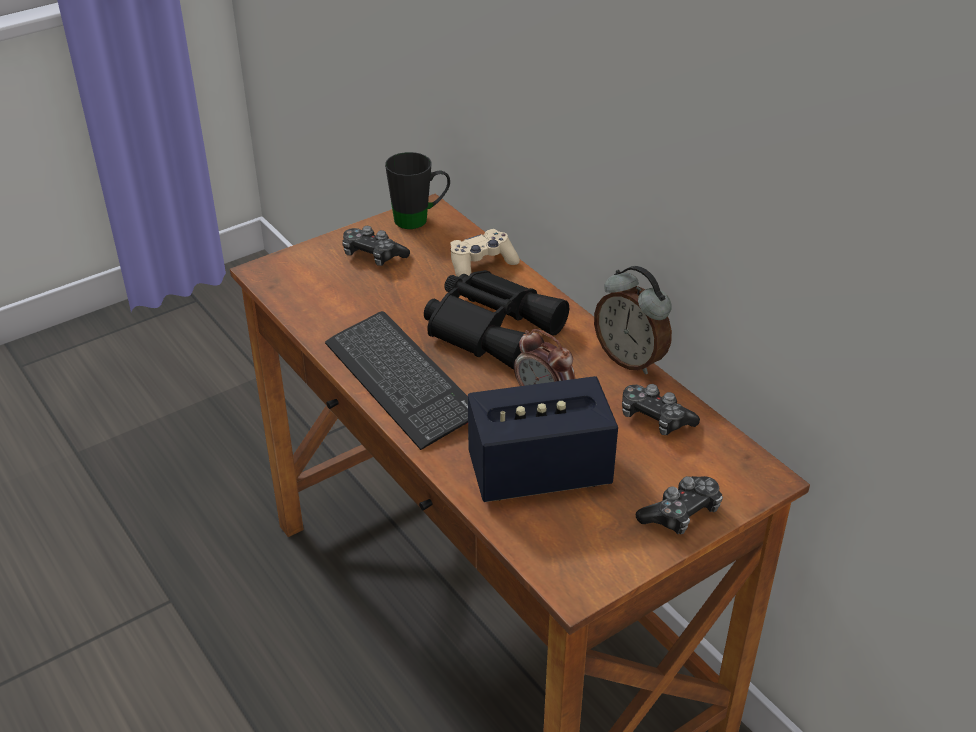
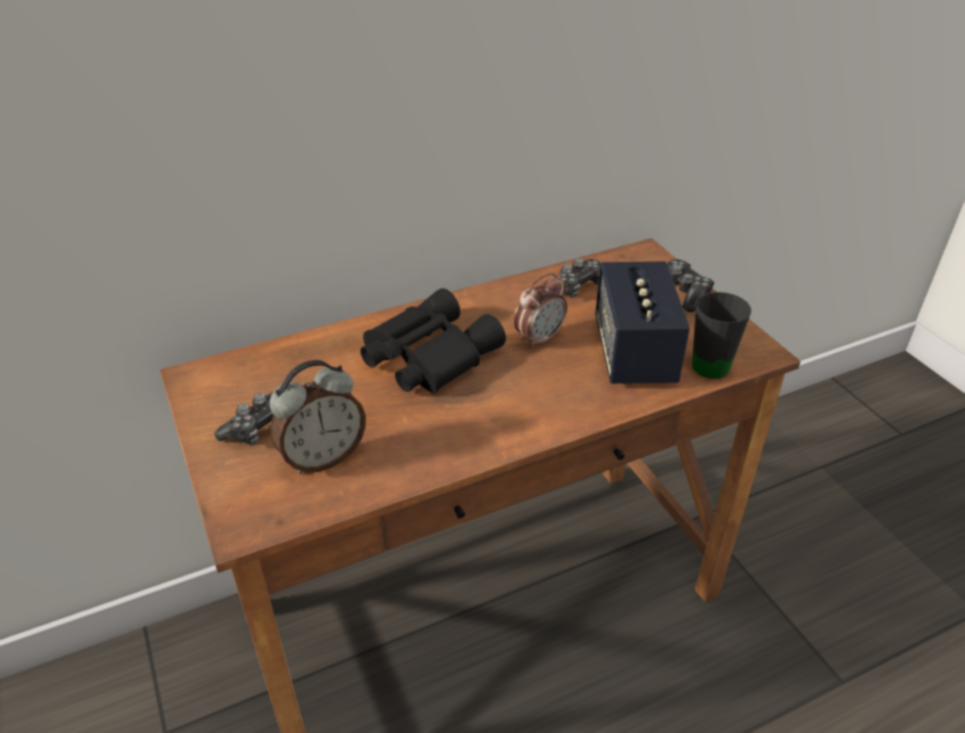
camera: 80 degrees left, 0 degrees up
(401, 381) = (494, 423): keyboard -> none
(420, 219) = (208, 385): black mug -> black mug (708, 360)
(481, 264) = (318, 350): beige game controller -> none
(630, 359) = (497, 286): alarm clock -> alarm clock (323, 457)

